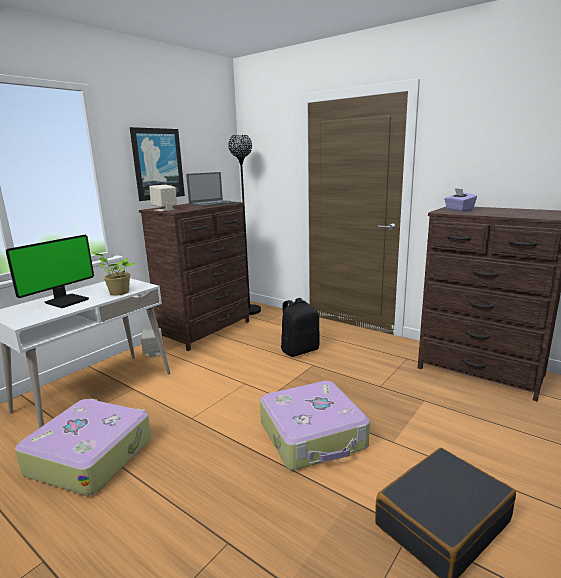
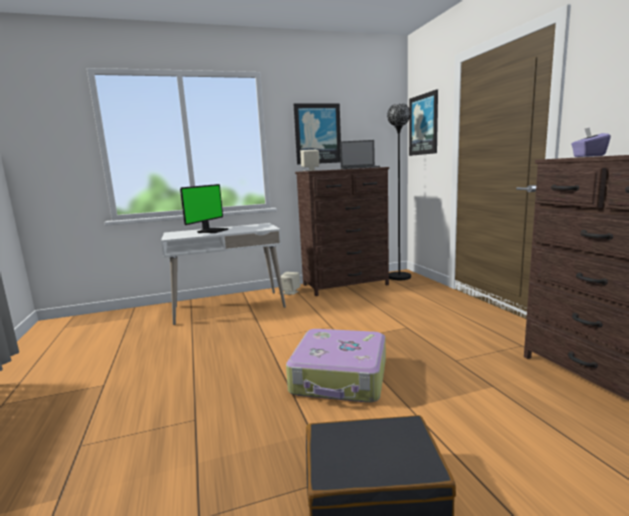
camera: 35 degrees right, 5 degrees down
(66, 301) = (212, 231): monitor -> monitor turned 45 degrees counterclockwise
(91, 455) = (185, 341): suitcase -> none
(117, 293) = (247, 230): potted plant -> none
(262, 156) = (424, 124): none -> picture
(299, 350) = (408, 314): black backpack -> none

